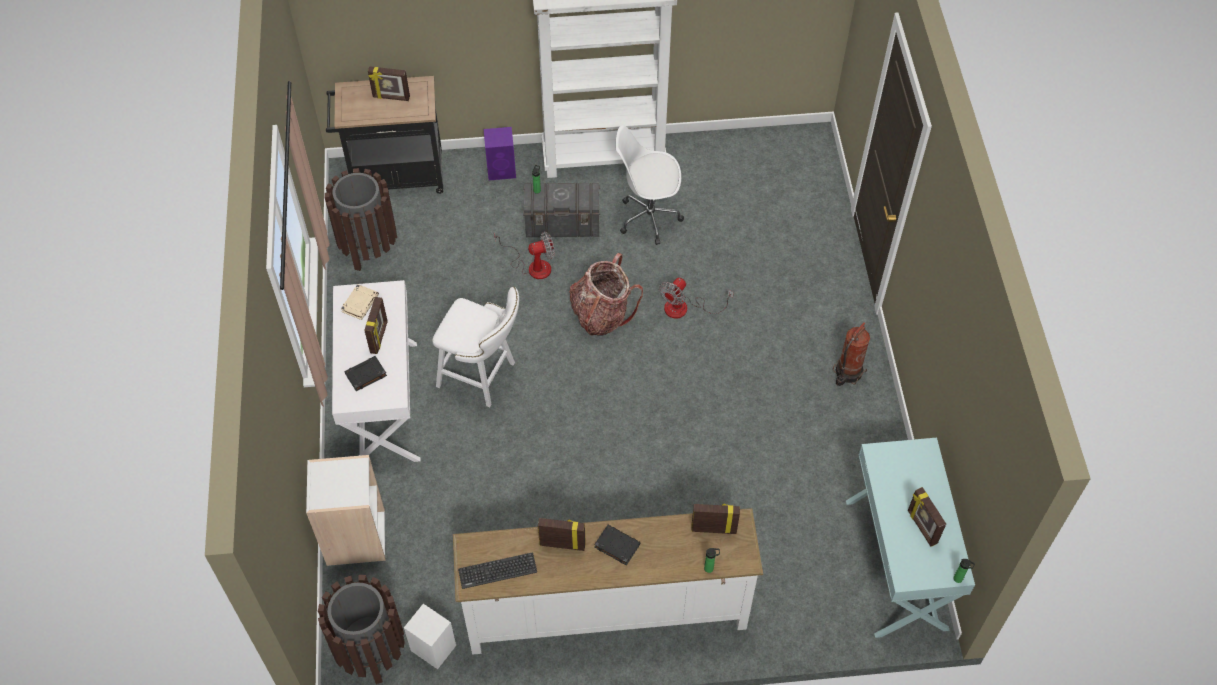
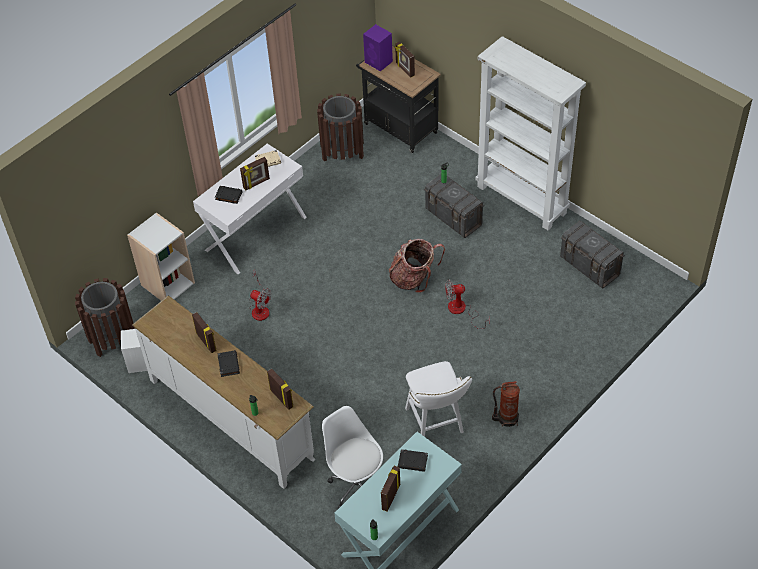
camera: 50 degrees right, 5 degrees down
(484, 378) = (316, 261): white stool -> white stool (436, 426)
(497, 571) = (164, 327): keyboard -> none
(502, 169) = (458, 164): purple speaker -> purple speaker (379, 62)
(532, 266) = (410, 225): fan -> fan (260, 308)
(647, 218) = (504, 249): white office chair -> white office chair (355, 486)
(740, 173) = (589, 266): none -> grey storage box
(896, 475) = (413, 462): none -> black book

